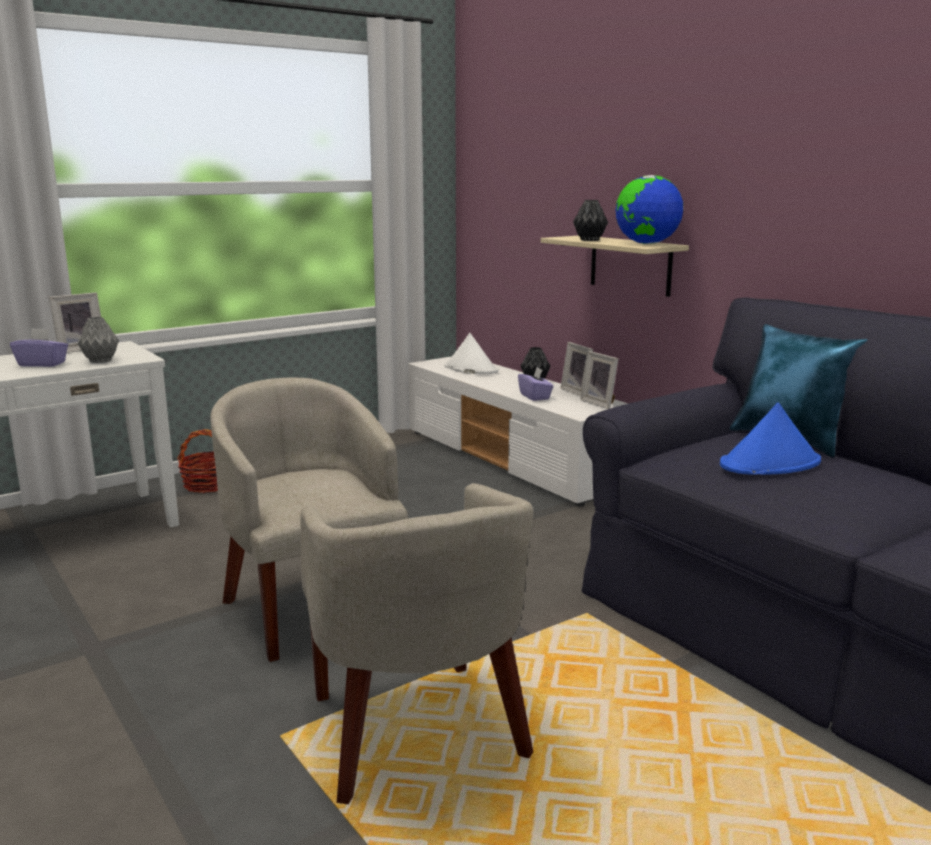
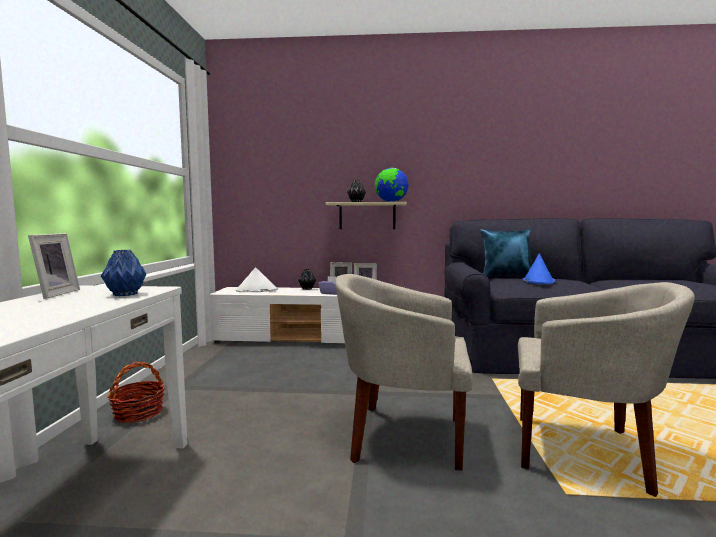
camera: 50 degrees left, 10 degrees down
(42, 364) = (68, 305): purple tissue box -> none
(101, 361) = (125, 294): grey vase -> blue vase

